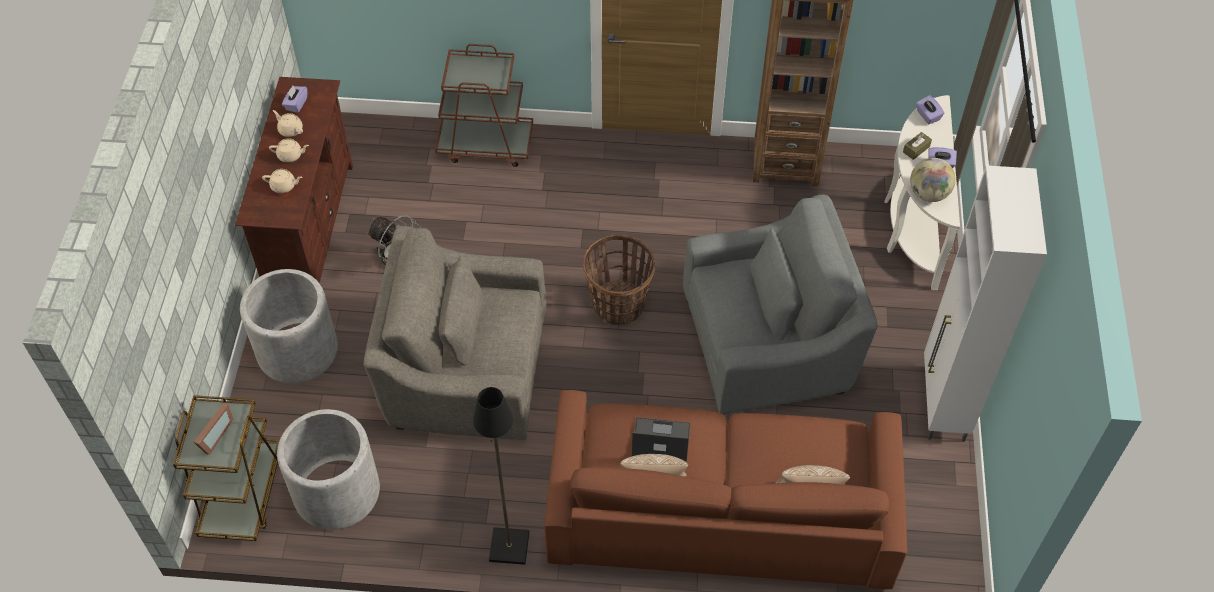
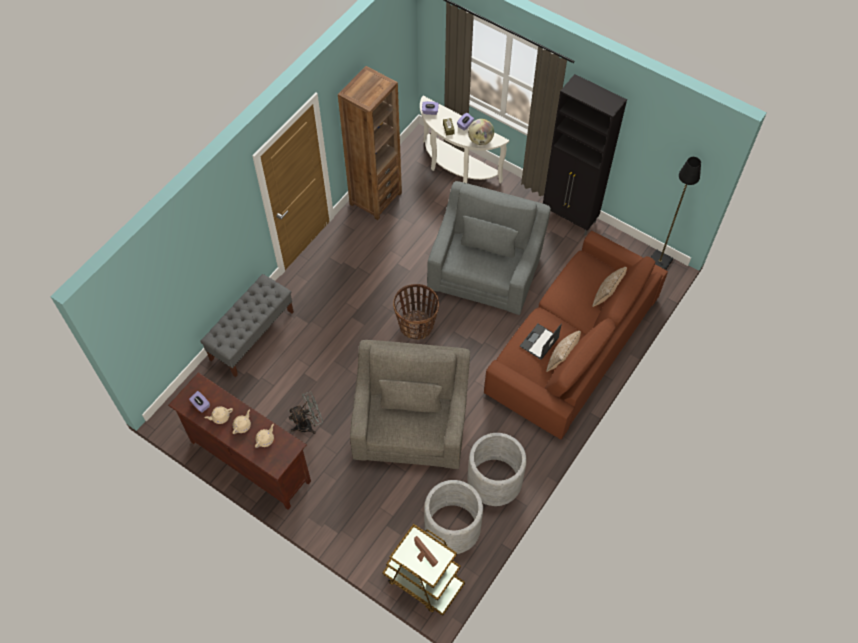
camera: 60 degrees left, 5 degrees up
(297, 350) = (338, 508): grey planter -> grey planter (494, 481)
(465, 369) = (411, 423): grey armchair -> grey armchair turned 150 degrees clockwise
(486, 144) = (252, 335): brown cart -> grey bench
(508, 547) = (539, 455): black floor lamp -> black floor lamp (659, 262)
(943, 404) = (570, 218): white cabinet -> black cabinet

